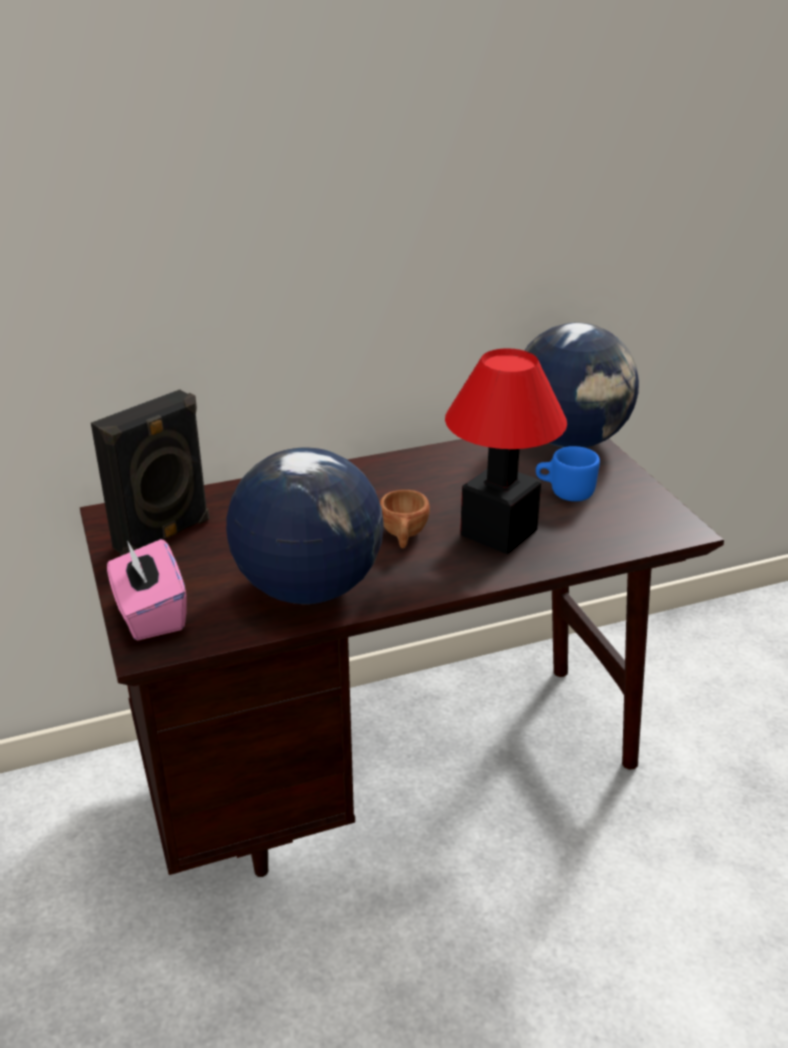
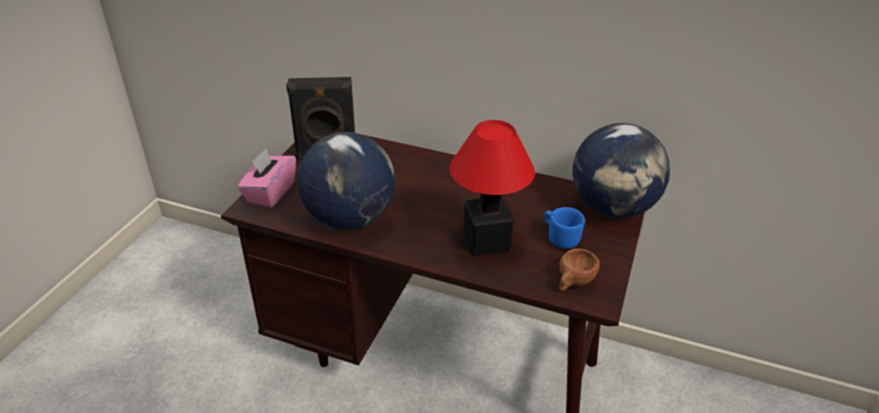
camera: 40 degrees right, 5 degrees up
(404, 536) = (433, 216): brown cup -> brown cup (573, 282)

